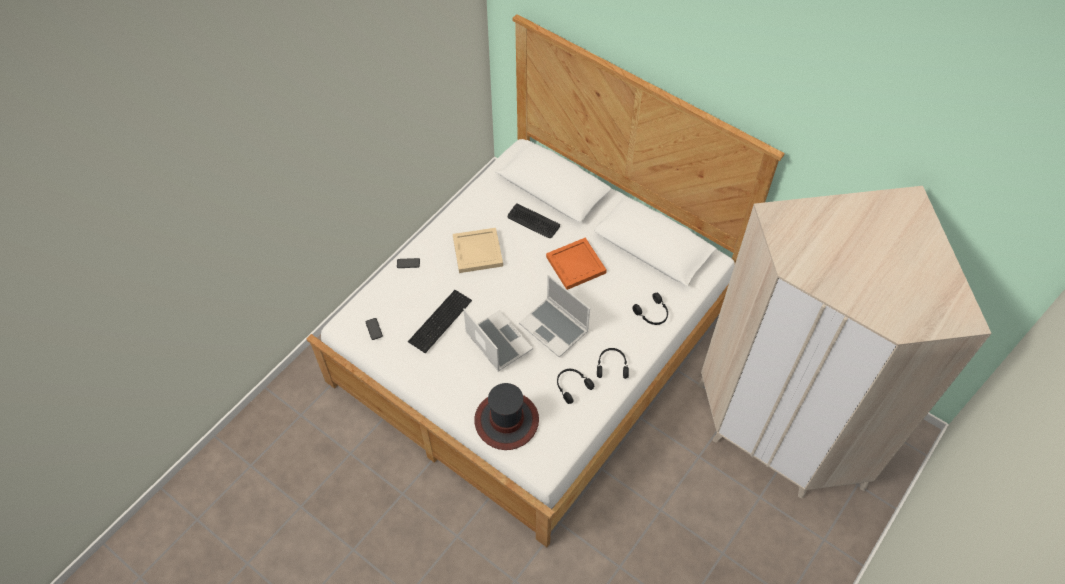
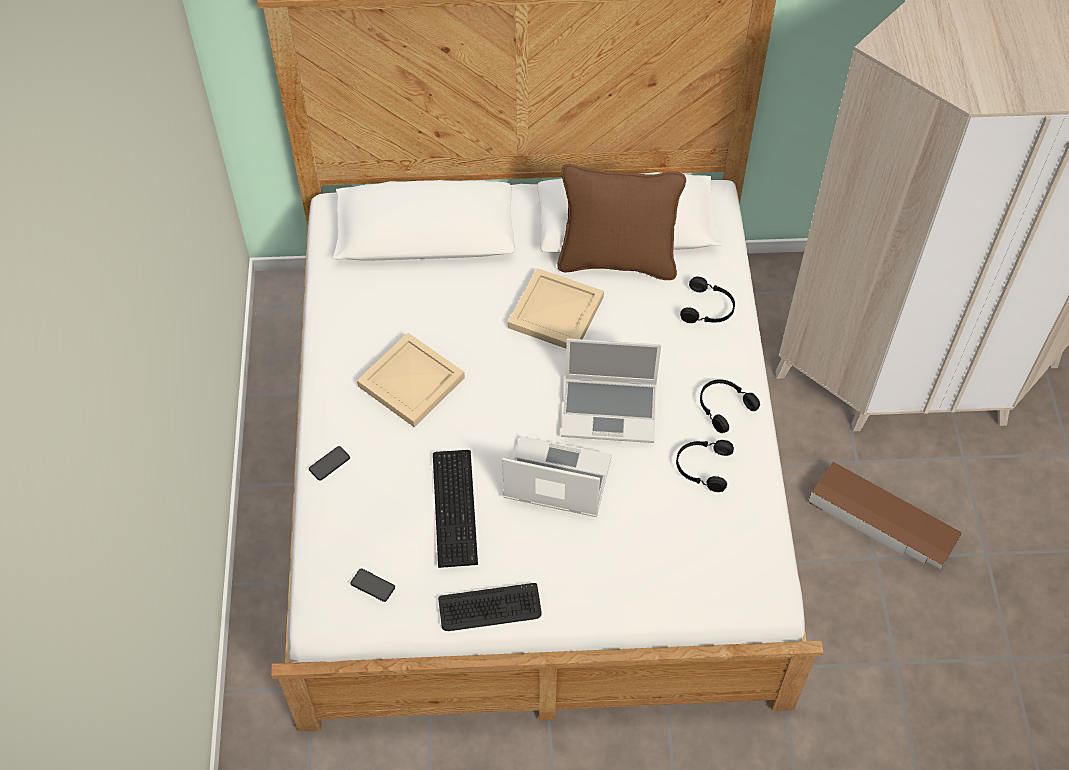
camera: 40 degrees left, 0 degrees up
(506, 421) = (667, 571): hat -> none
(533, 221) = (445, 293): keyboard -> keyboard (490, 608)
(577, 265) = (557, 312): orange tray -> beige tray
(631, 260) = (617, 260): none -> brown pillow
(682, 495) = (882, 522): none -> brown storage box

